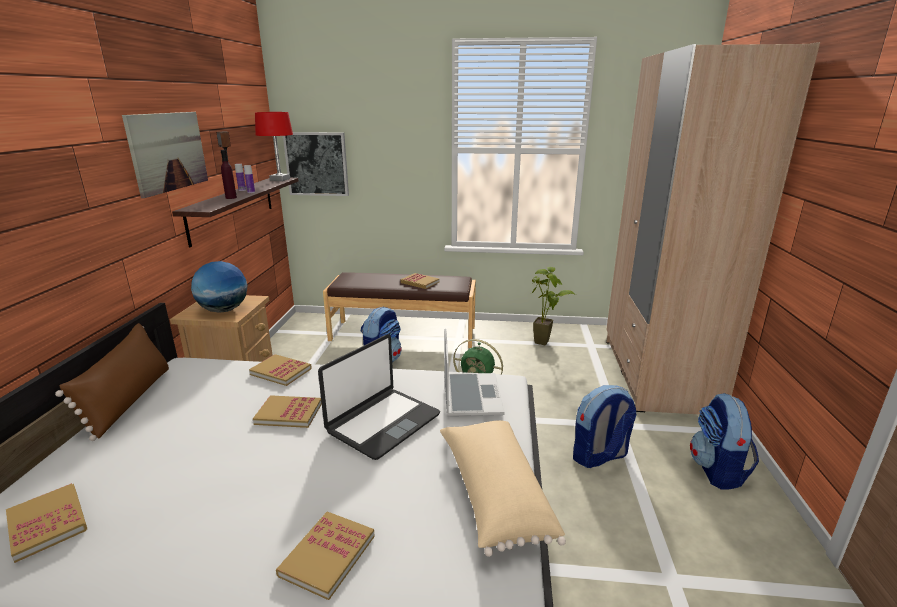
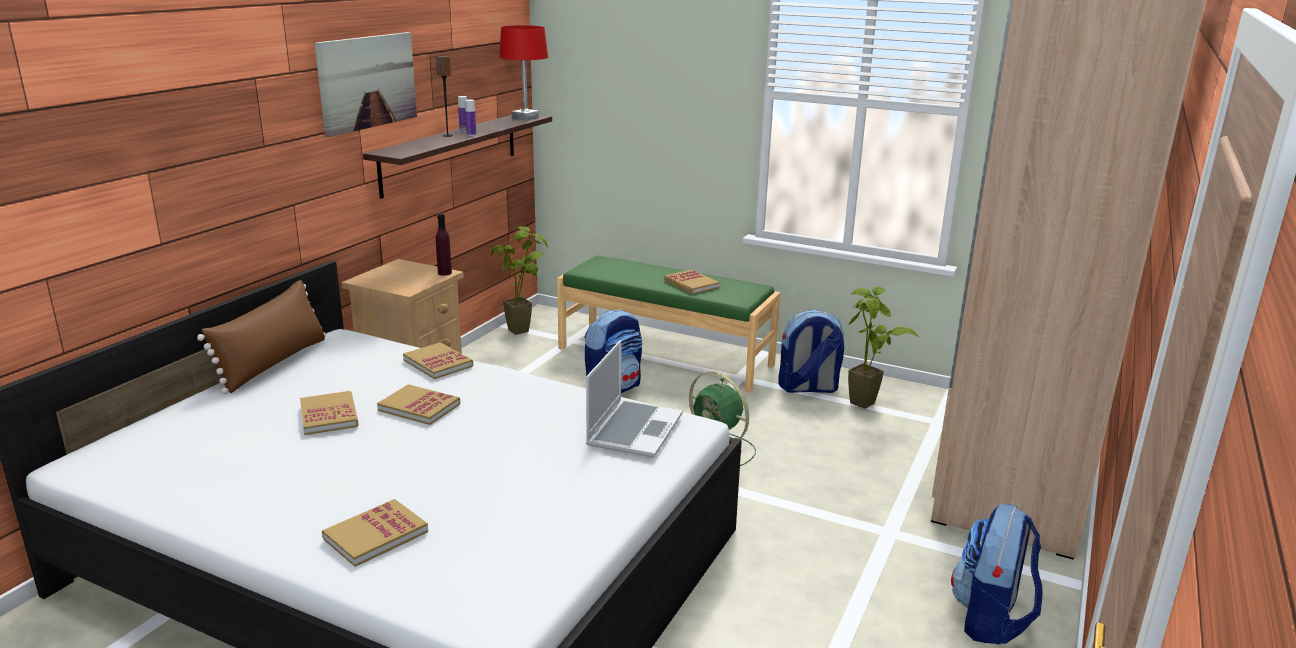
camera: 20 degrees right, 0 degrees up
(47, 523) = (161, 452): book -> book (329, 415)
(224, 310) = (402, 281): globe -> none
(231, 198) = (441, 141): purple bottle -> purple bottle (444, 273)
(297, 332) = (526, 330): none -> potted plant
(317, 164) = (582, 98): picture -> none
(382, 423) = (510, 436): laptop -> none
(403, 333) = (665, 356): brown bench -> green bench
(493, 494) = (576, 528): beige pillow -> none
(599, 457) = (828, 562): backpack -> backpack (808, 388)

